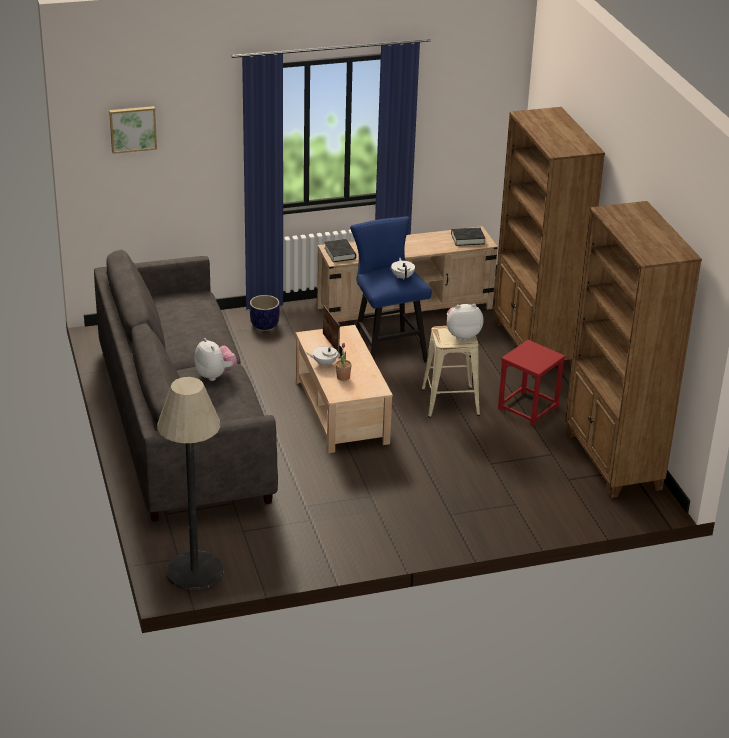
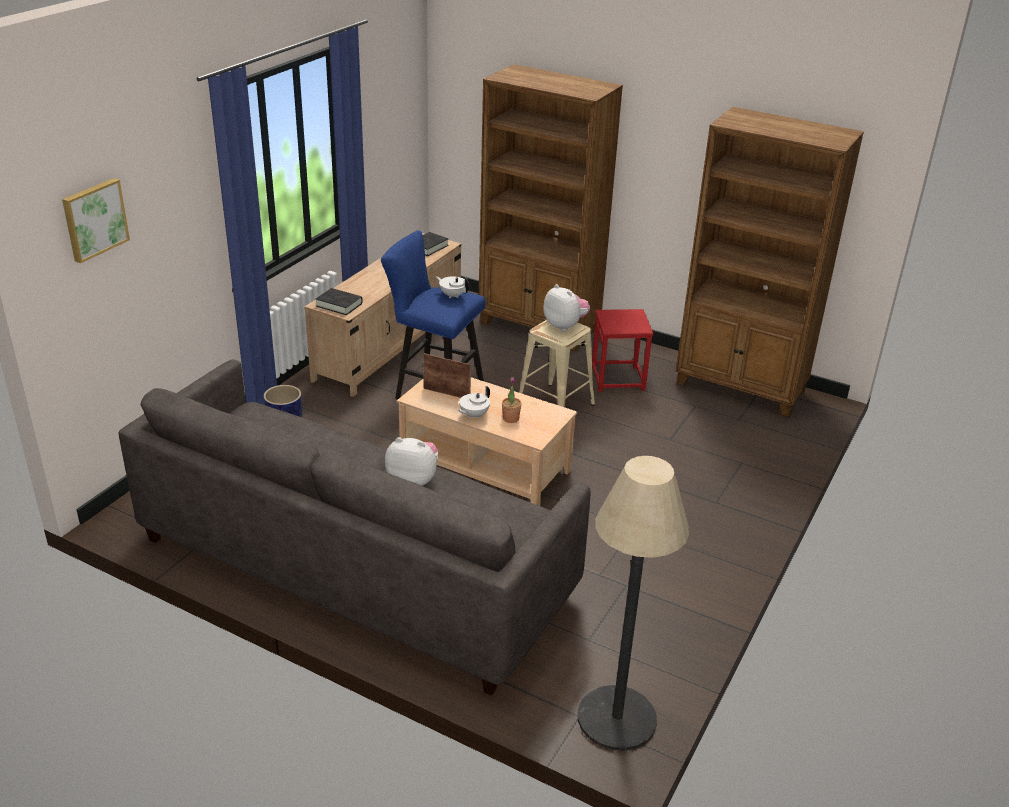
camera: 45 degrees left, 0 degrees up
(462, 335) = (565, 326): plush toy -> plush toy turned 105 degrees clockwise

